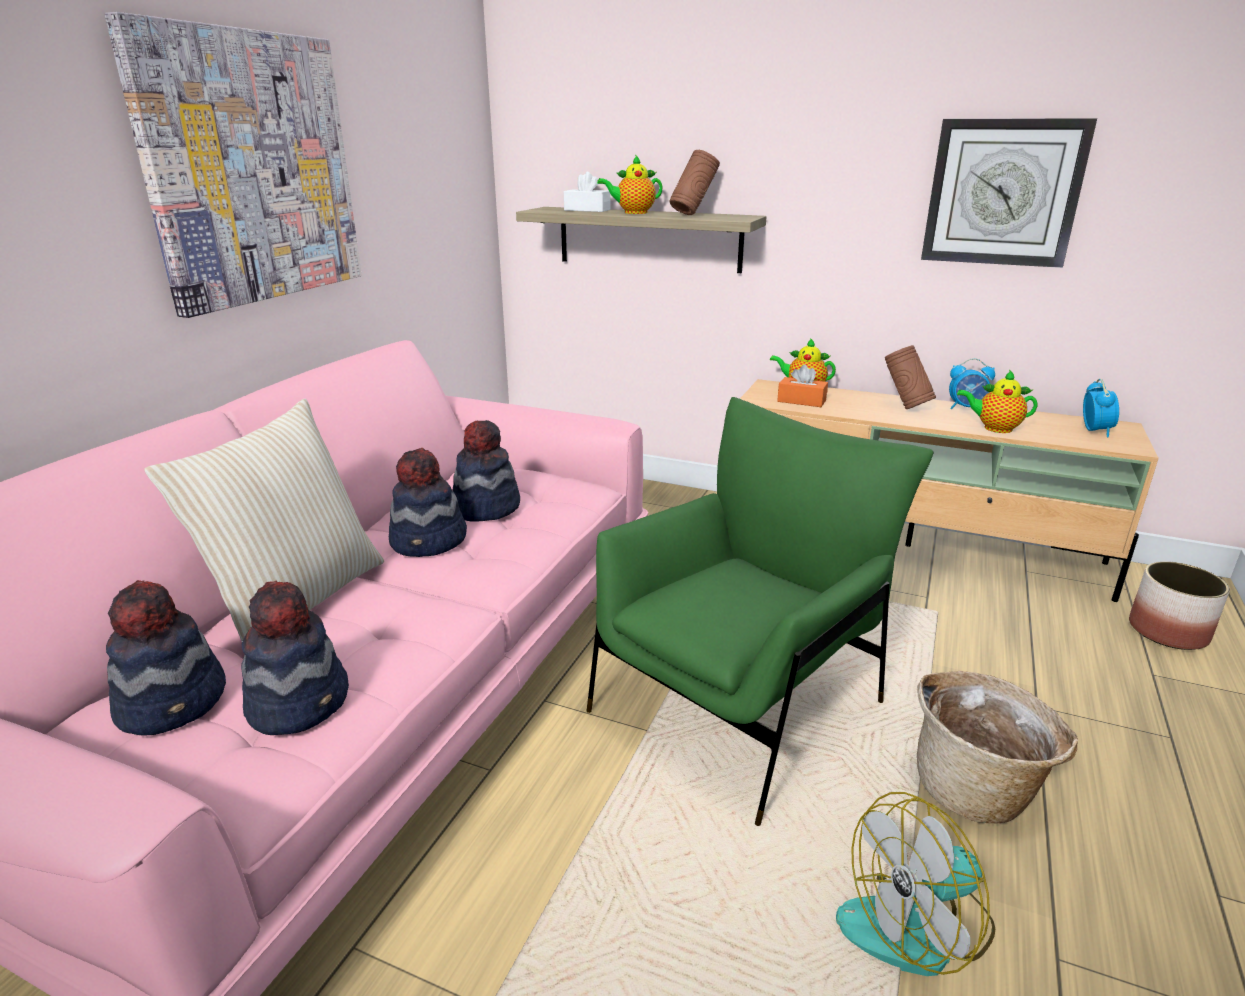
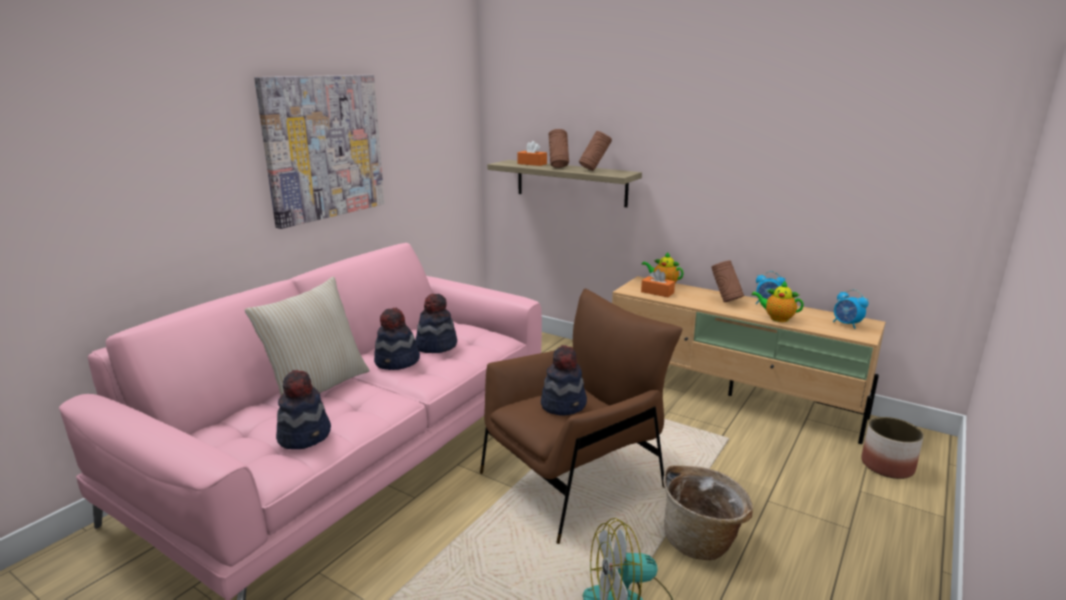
camera: 10 degrees right, 5 degrees down
(174, 702) = (245, 429): hat -> hat (564, 404)
(587, 210) = (532, 164): white tissue box -> orange tissue box
(633, 212) = (558, 167): teapot -> brown vase
(738, 705) = (573, 479): green armchair -> brown armchair
(1003, 193) = (787, 165): wall clock -> none
(1094, 431) = (846, 324): alarm clock -> alarm clock turned 120 degrees clockwise

